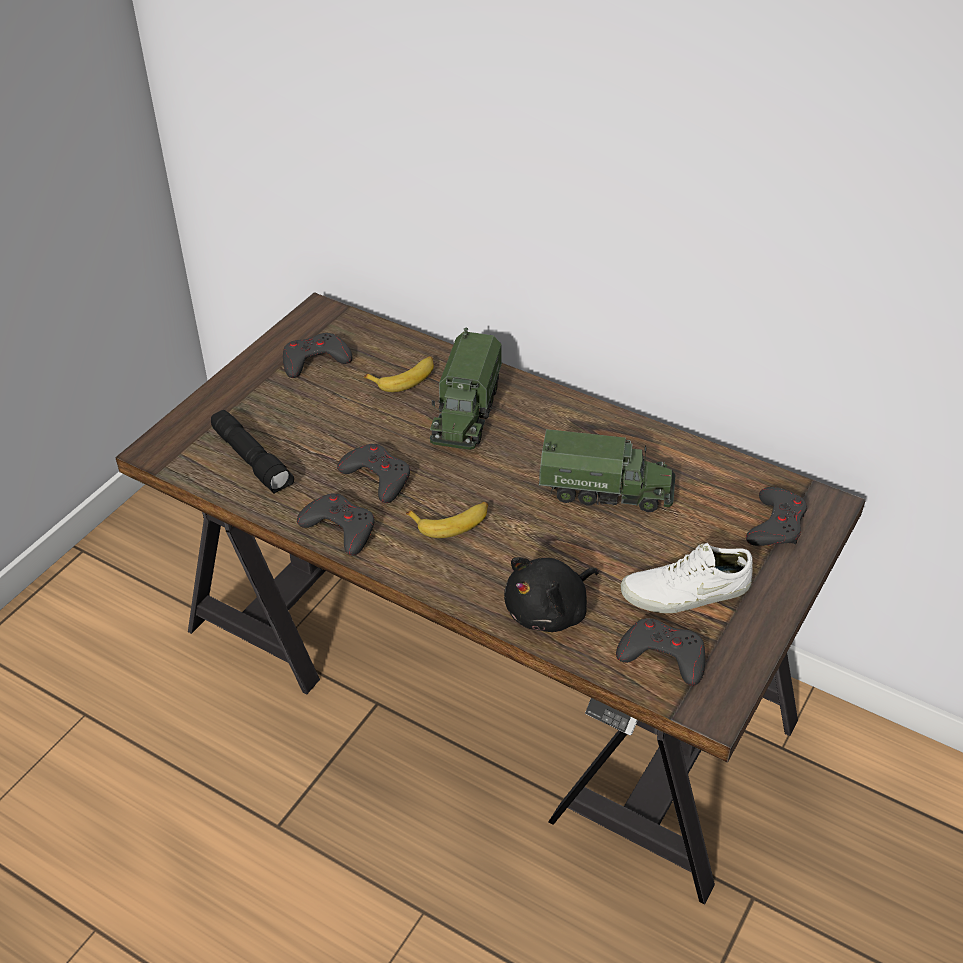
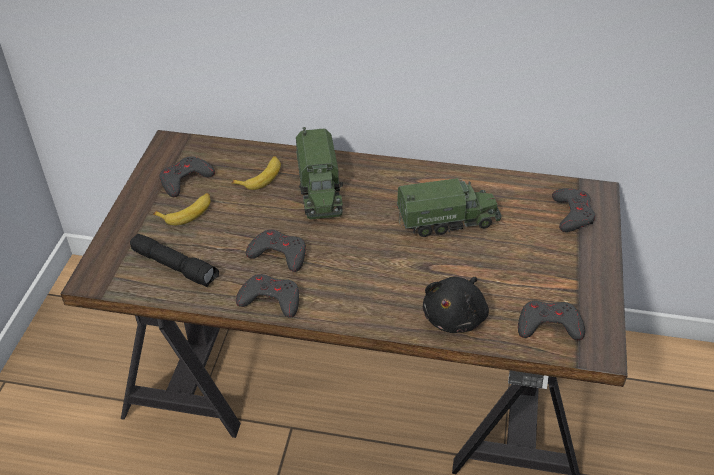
camera: 20 degrees left, 0 degrees up
(451, 522) = (351, 272): banana -> banana (187, 212)
(686, 593) = (540, 277): white shoe -> none

